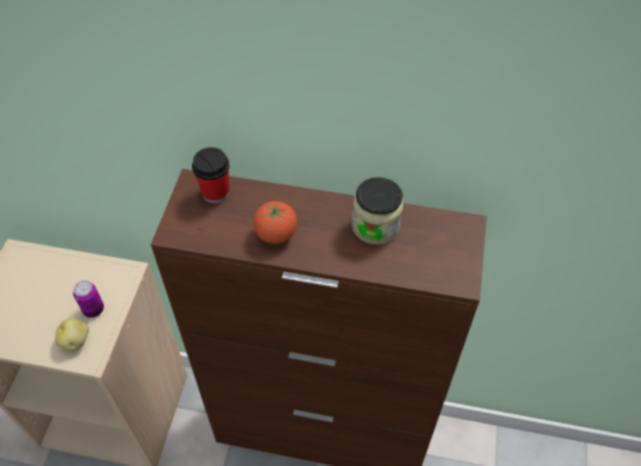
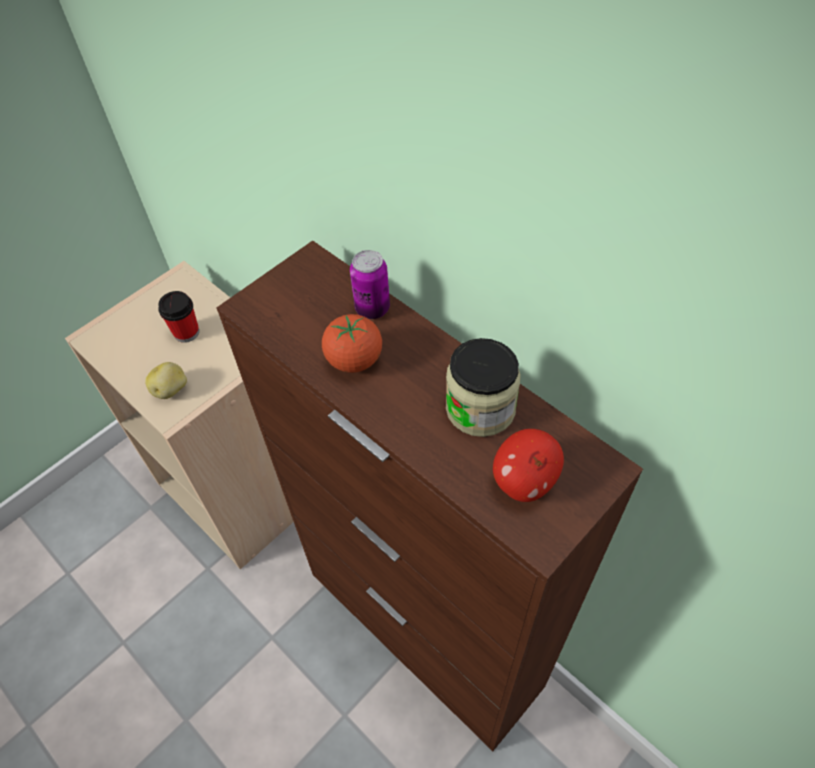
camera: 35 degrees right, 0 degrees up
(93, 309) = (208, 367): can -> can (372, 309)
(215, 192) = (325, 282): cup -> cup (186, 333)
(430, 254) = (524, 481): none -> apple

